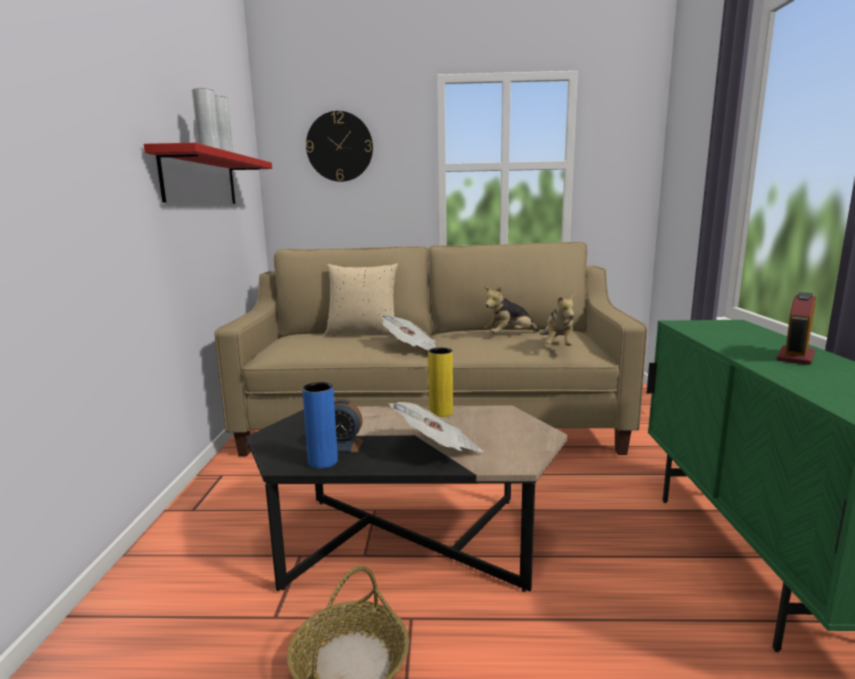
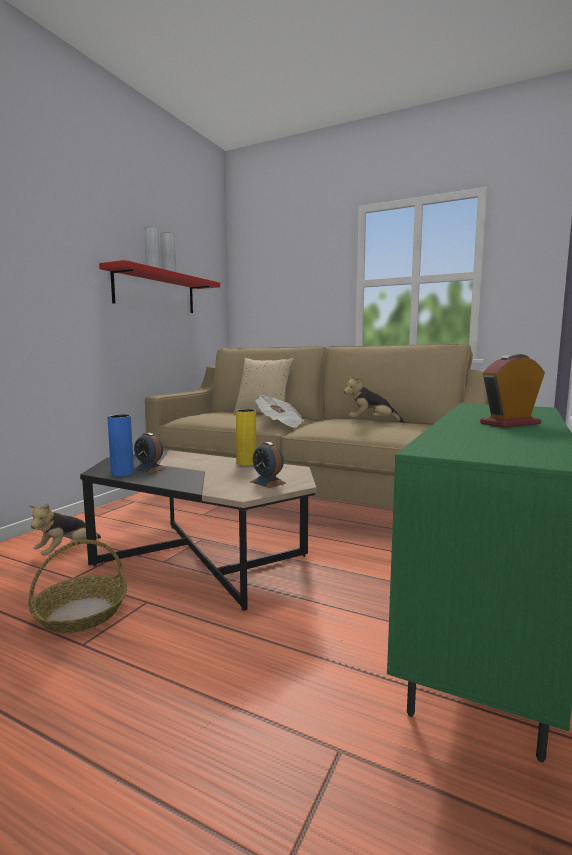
camera: 25 degrees right, 5 degrees down
(339, 147) = (282, 271): wall clock -> none
(437, 449) = (203, 479): newspaper -> none
(513, 439) = (268, 482): none -> alarm clock
(558, 346) = (398, 431): plush toy -> plush toy (66, 551)

